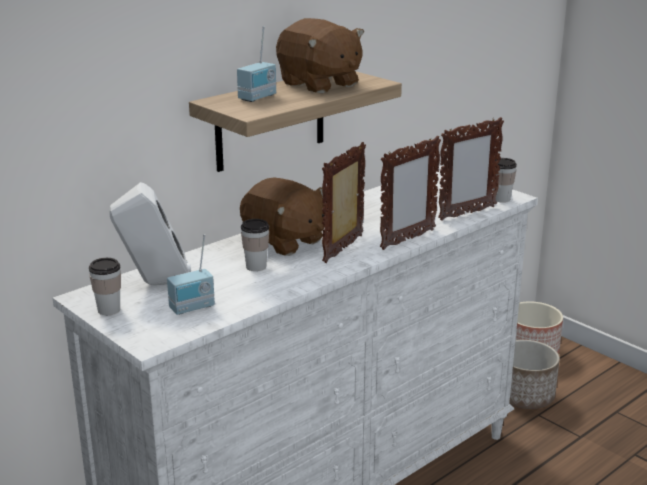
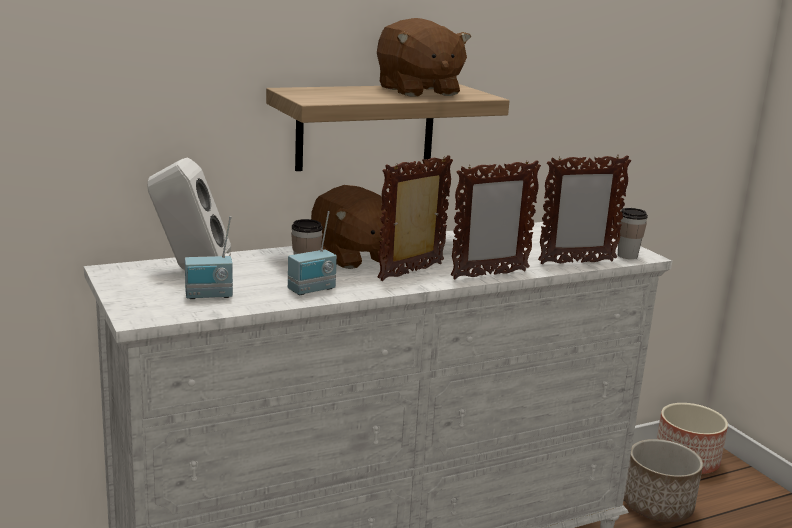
camera: 15 degrees right, 5 degrees down
(109, 310) = (126, 284): cup -> none
(258, 97) = (340, 92): radio -> radio (312, 290)

